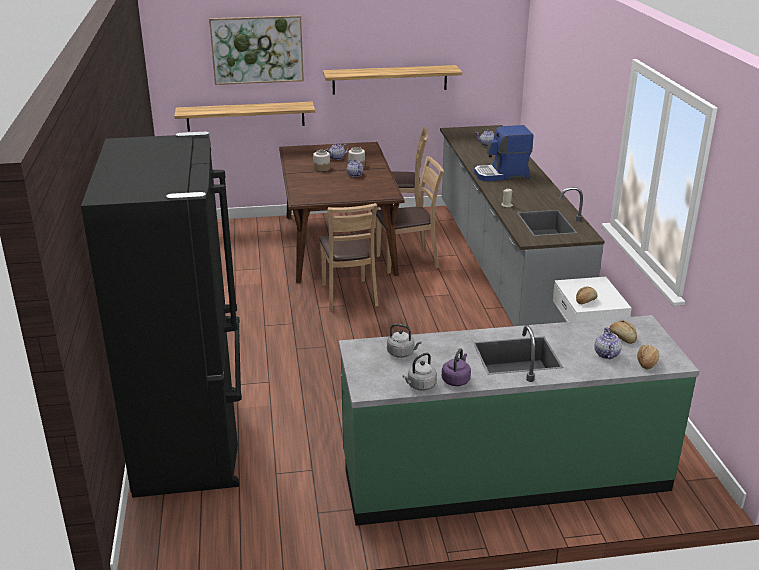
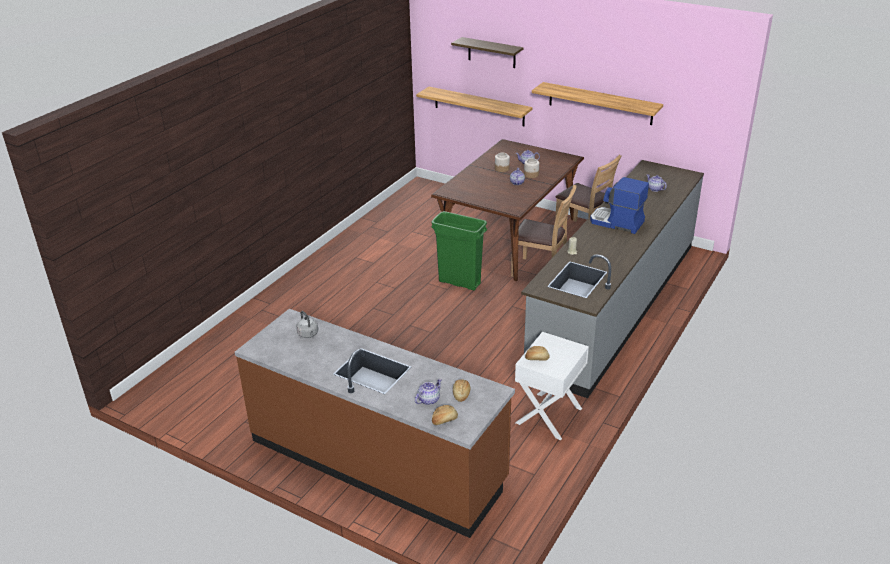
camera: 40 degrees right, 5 degrees up
(192, 440) = (240, 341): black fridge -> none
(257, 49) = (491, 53): picture -> shelf
(348, 295) = (459, 282): brown chair -> green trash can
(420, 386) = (283, 361): grey kettle -> none
(456, 380) = (309, 368): purple kettle -> none
(503, 474) = (377, 460): green counter -> brown counter

